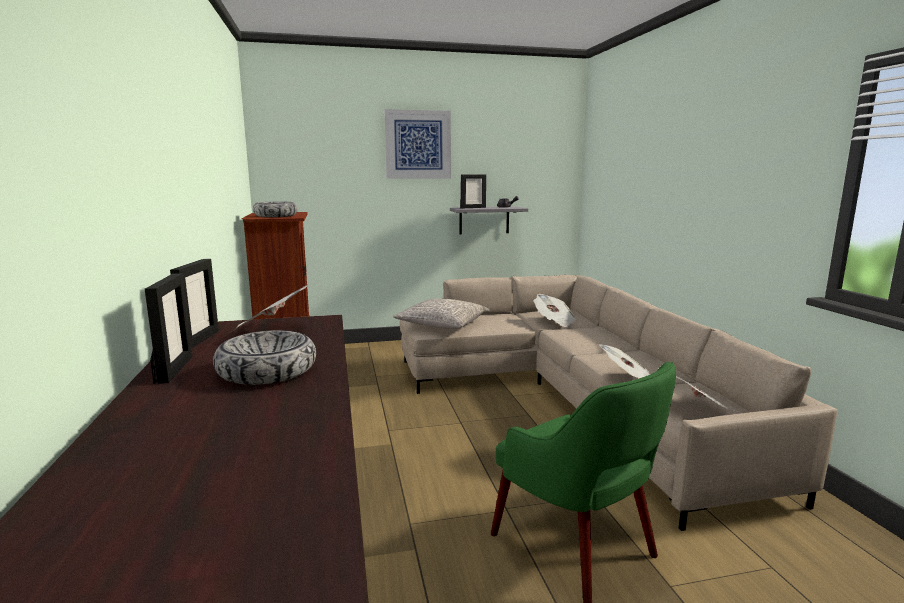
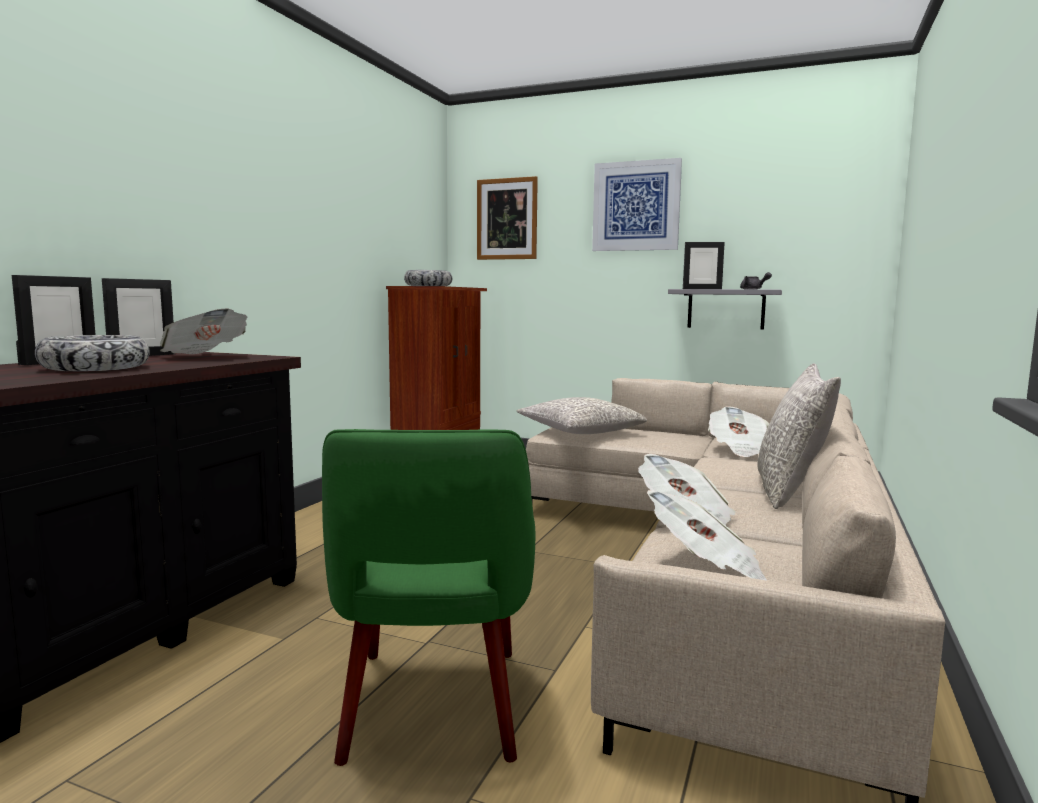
camera: 35 degrees right, 5 degrees down
(308, 150) = (507, 219): none -> picture
(633, 348) = (790, 492): none -> grey pillow

